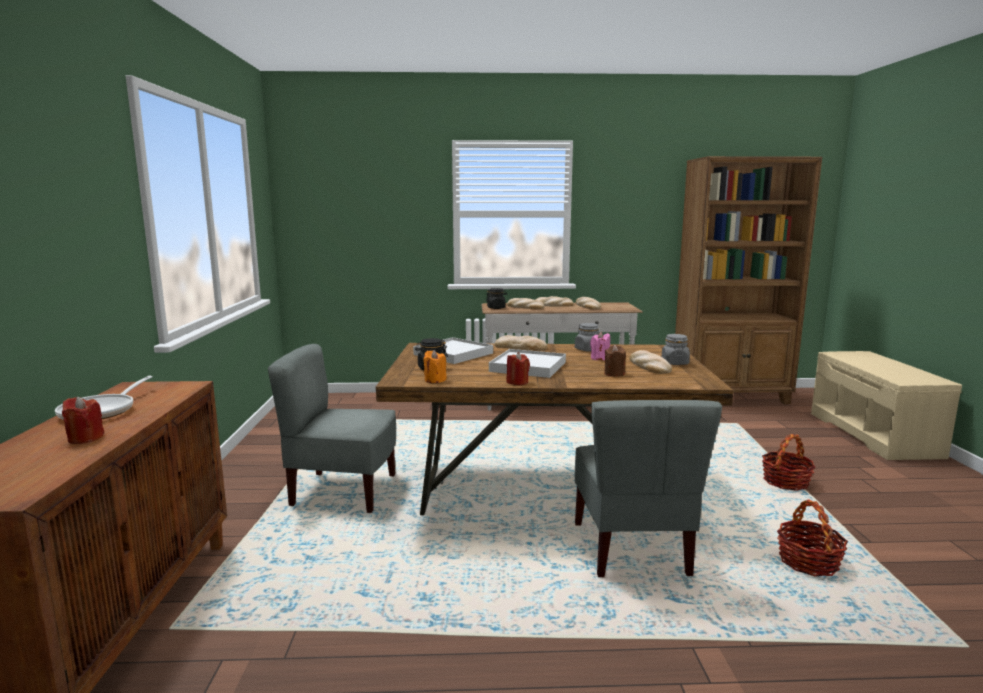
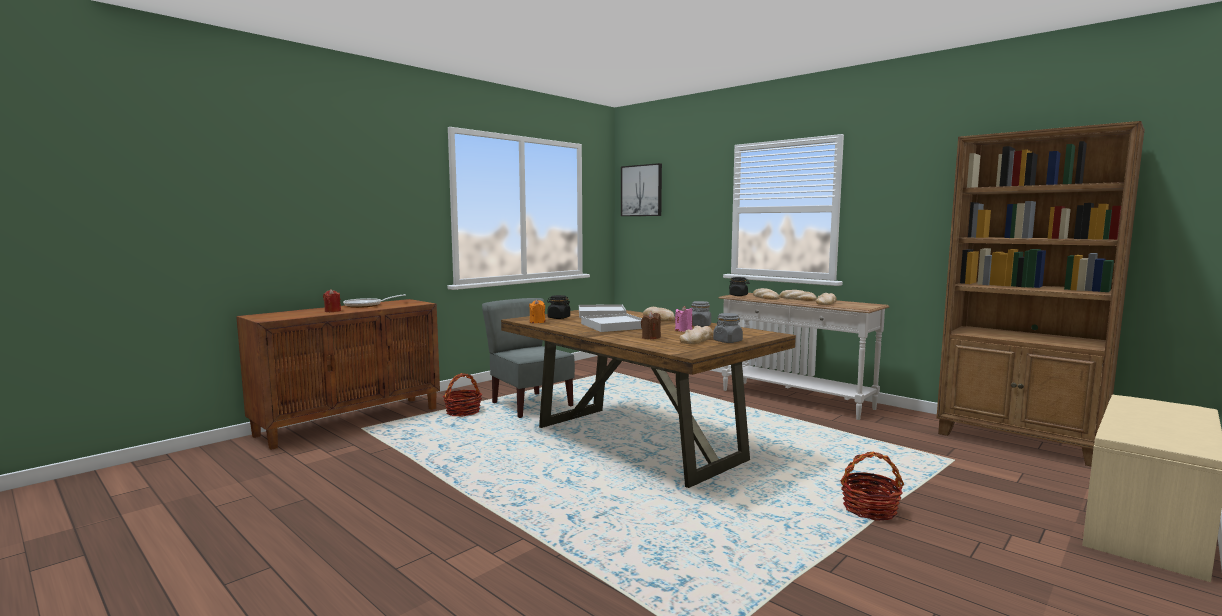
camera: 45 degrees right, 5 degrees down
(318, 187) = (641, 190): none -> picture
(517, 382) = (573, 330): red candle -> none
(632, 549) = (614, 488): grey chair -> none
(808, 562) = (724, 551): basket -> basket (463, 412)

